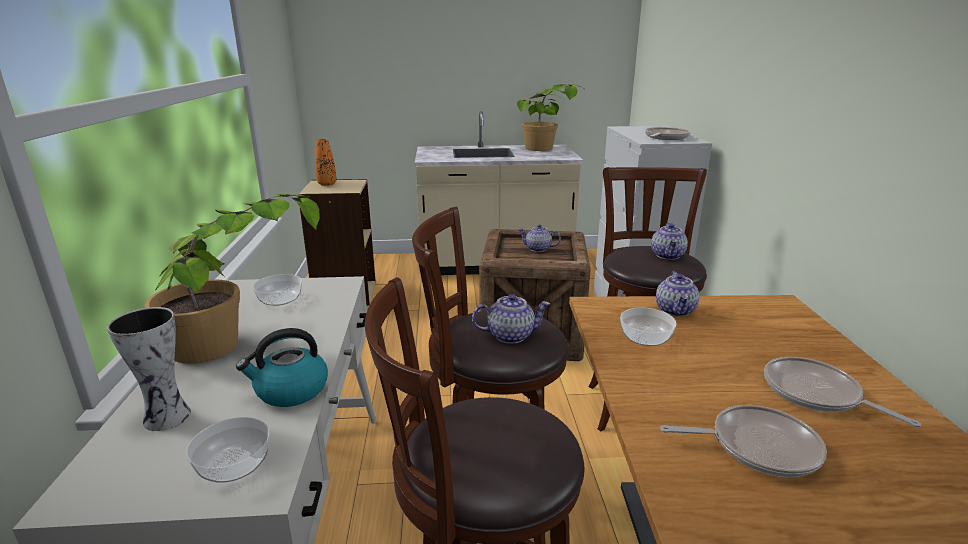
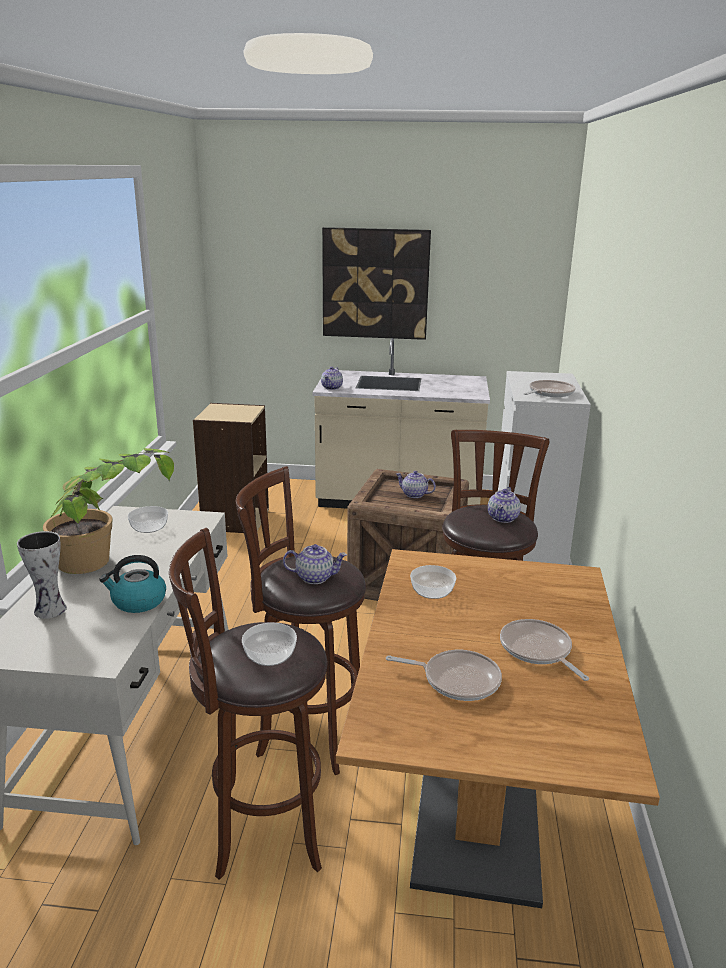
camera: 10 degrees right, 0 degrees up
(233, 464) = (88, 645): bowl -> bowl (269, 655)
(327, 184) = (223, 409): orange vase -> none
(461, 60) = (375, 284): none -> picture
(546, 151) = (458, 385): potted plant -> none
(676, 310) = (477, 571): teapot -> teapot (332, 387)

